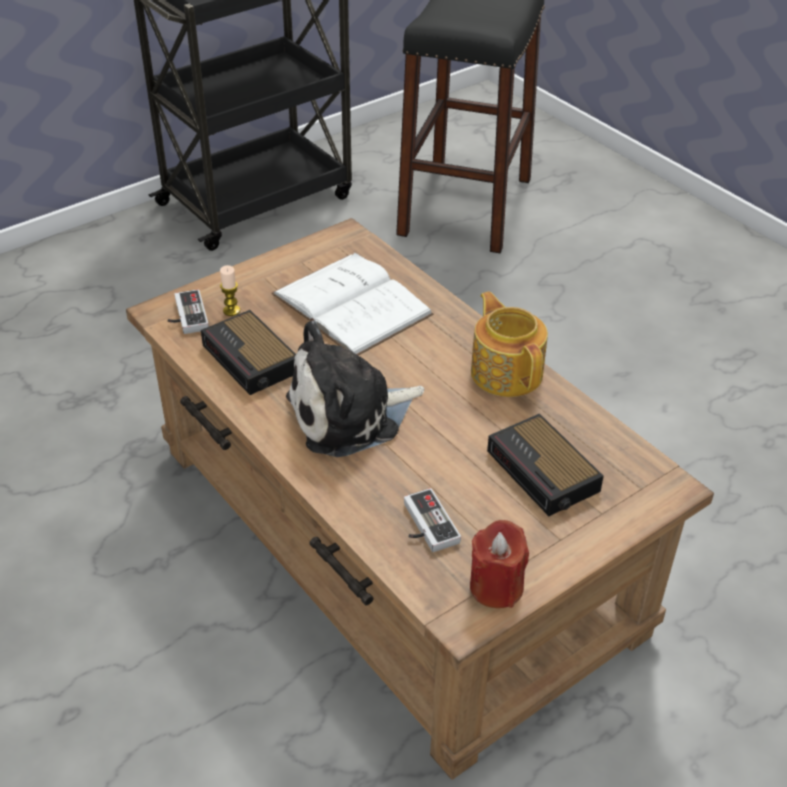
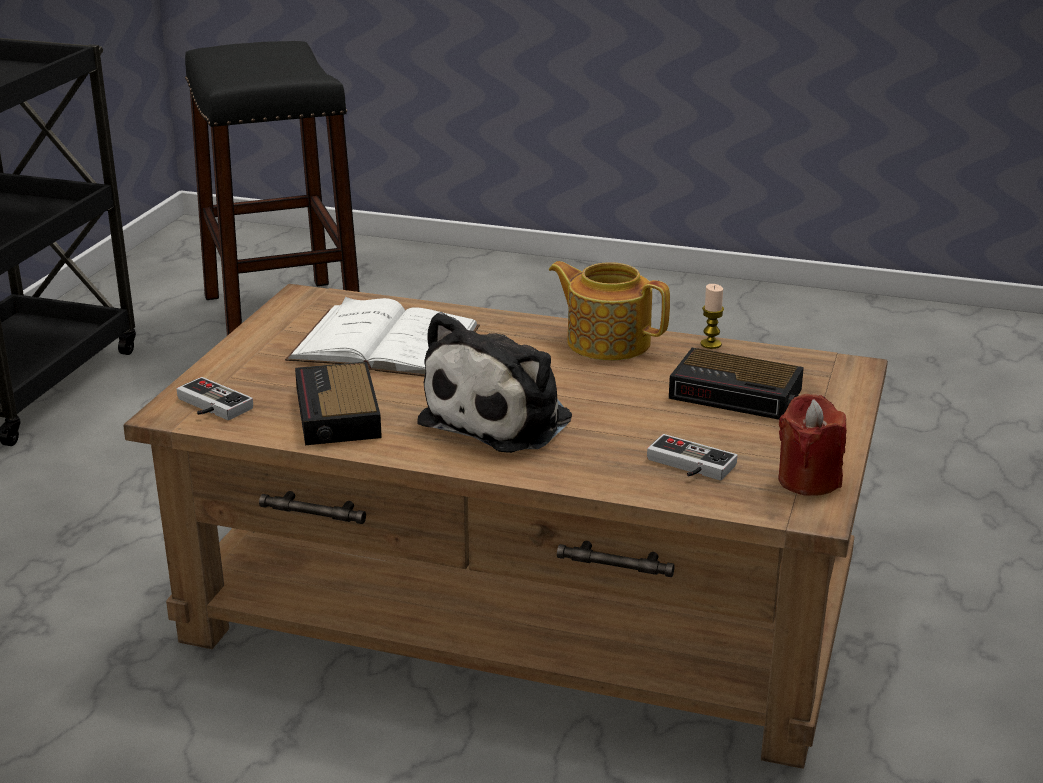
camera: 35 degrees left, 15 degrees down
(231, 310) = (258, 386): candle -> candle (711, 344)
(252, 360) = (338, 415): alarm clock -> alarm clock turned 60 degrees clockwise

